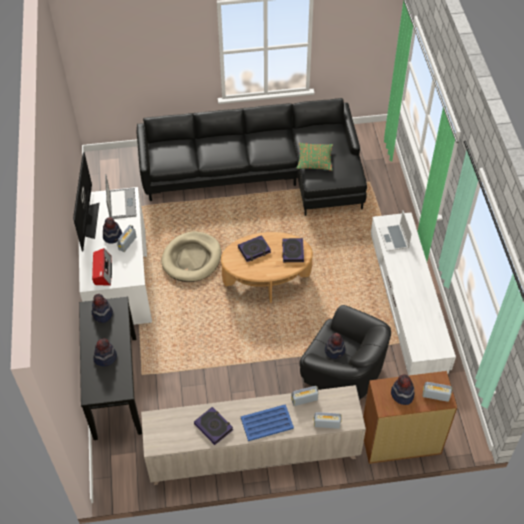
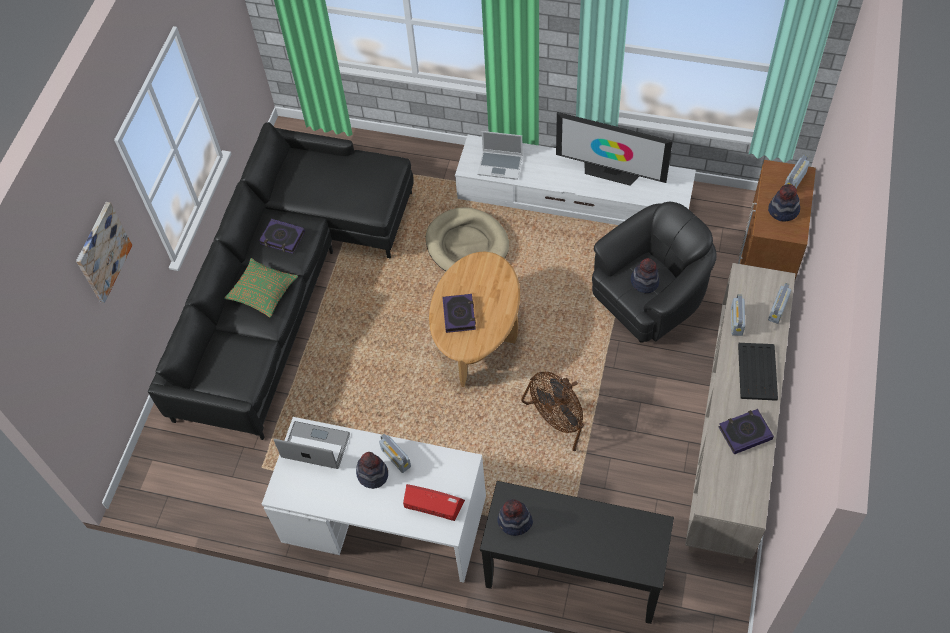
camera: 65 degrees left, 5 degrees up
(89, 221) = (327, 500): television -> television (610, 172)
(105, 357) = (593, 536): hat -> none
(166, 40) = (102, 252): none -> picture
(192, 258) = (397, 414): beige dog bed -> beige dog bed (467, 245)
(225, 345) = (559, 416): none -> brown fan
(267, 423) = (757, 371): blue tray -> black tray
(292, 251) = (482, 272): book -> book (282, 238)
(314, 160) = (342, 197): green pillow -> green pillow (262, 292)

